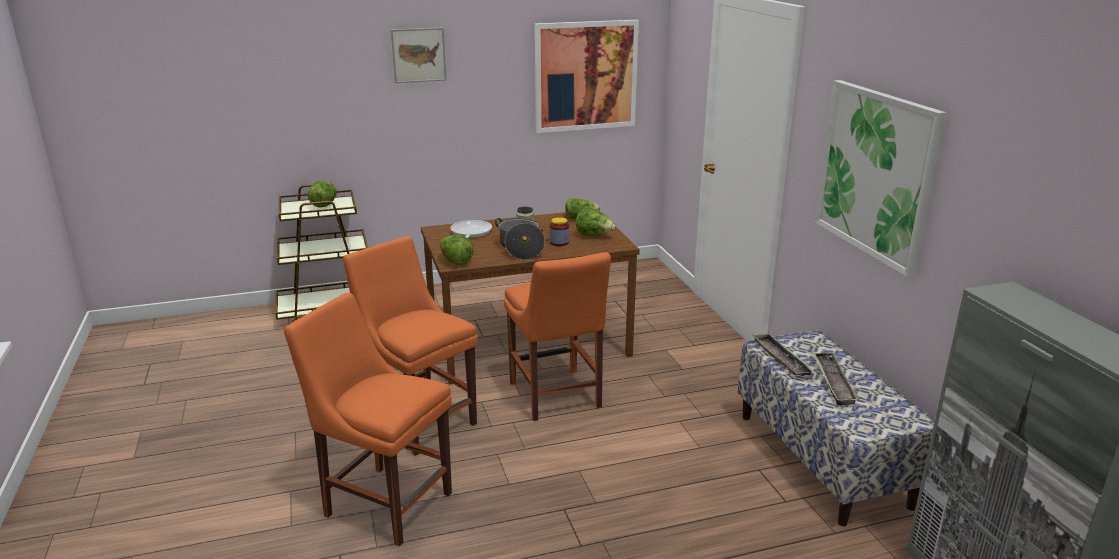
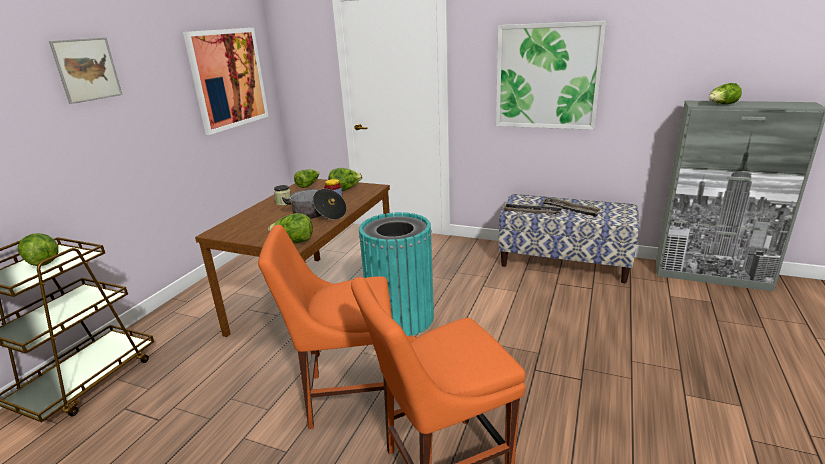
camera: 50 degrees left, 0 degrees up
(470, 233) = (253, 223): frying pan -> none
(556, 397) = (401, 317): orange chair -> turquoise trash can
(1017, 308) = (722, 105): none -> lettuce

